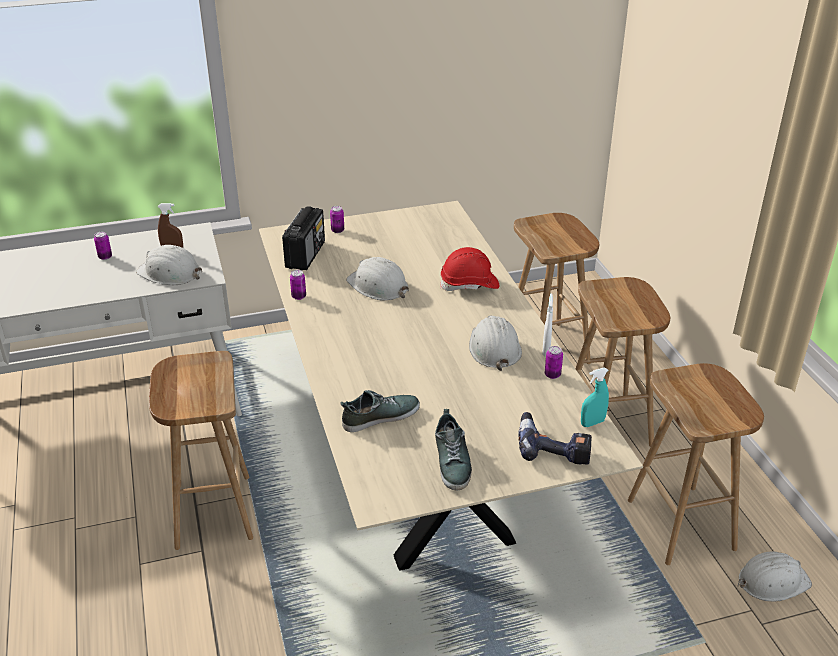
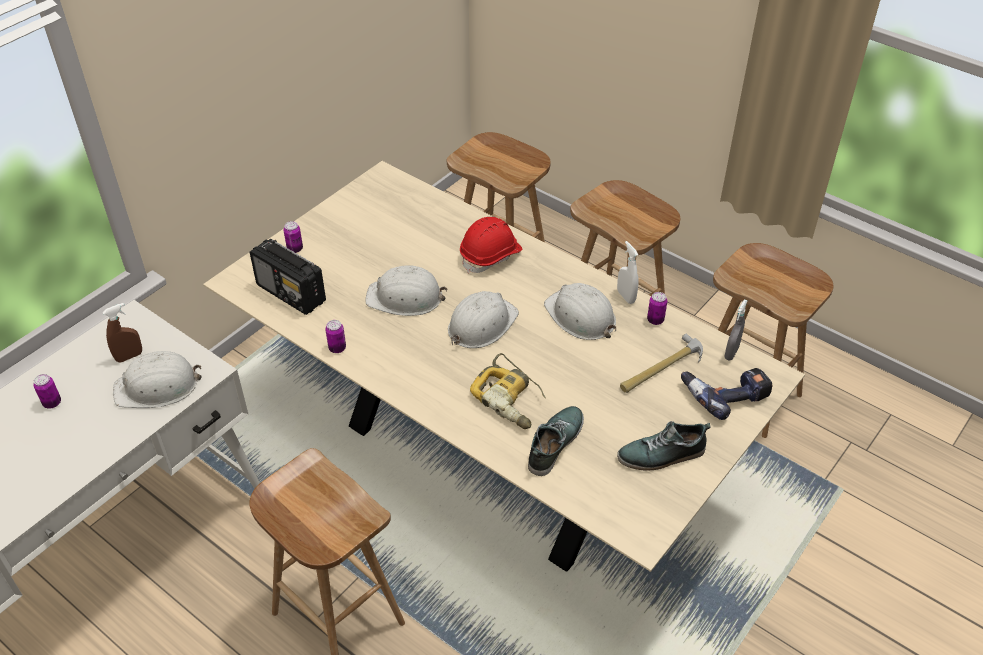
camera: 35 degrees left, 10 degrees up
(306, 254) = (291, 294): radio -> radio turned 150 degrees clockwise
(381, 375) = (511, 398): none -> power drill
(453, 462) = (662, 455): shoe -> shoe turned 120 degrees clockwise
(519, 407) = (661, 368): none -> hammer
(592, 423) = (731, 353): turquoise spray bottle -> grey spray bottle
(772, 581) = (845, 408): white hard hat -> white hard hat (481, 324)

